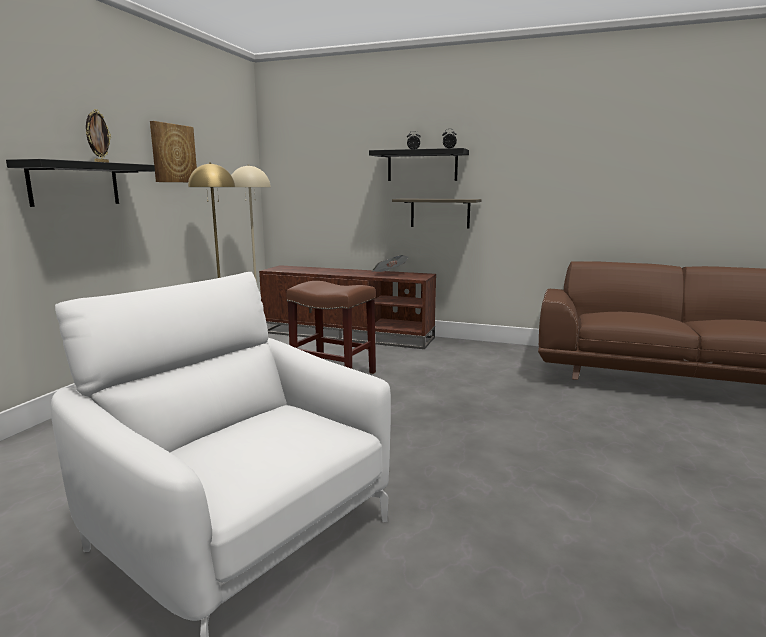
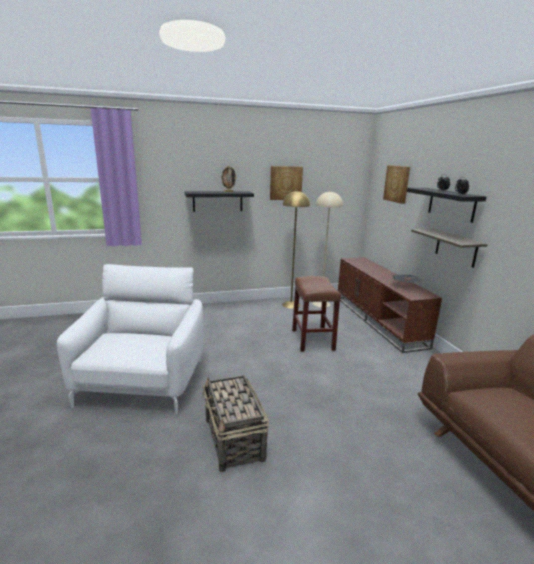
camera: 55 degrees right, 5 degrees up
(322, 154) = (397, 184): none -> picture
(490, 488) = (234, 440): none -> basket

